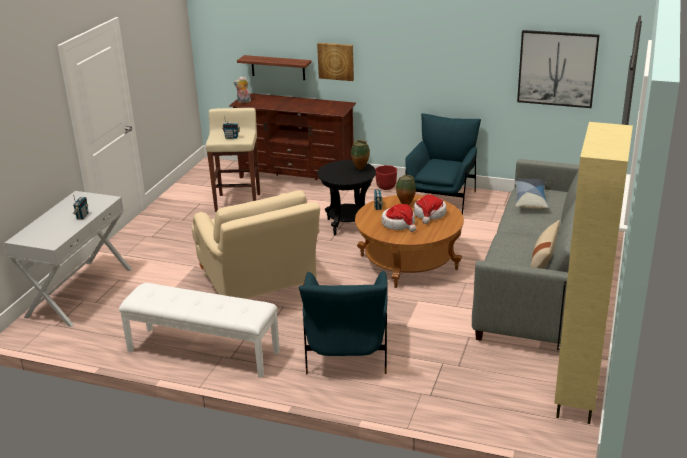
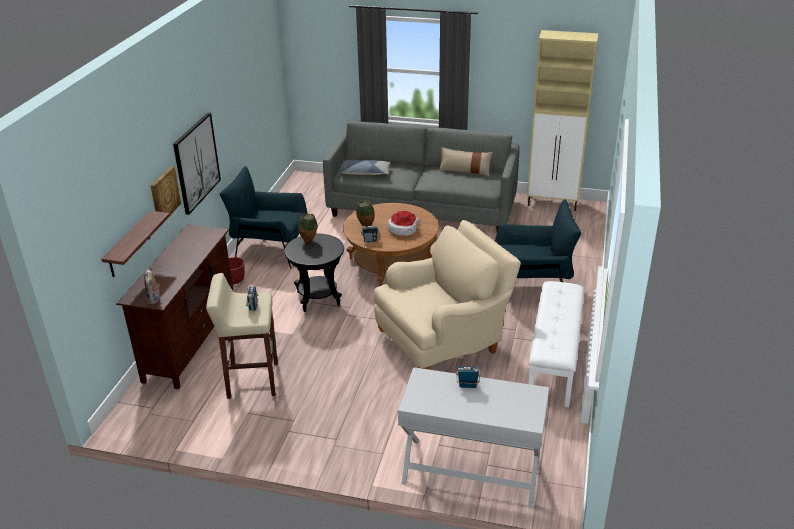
camera: 95 degrees left, 5 degrees up
(429, 214) = (384, 216): hat -> none
(557, 68) = (259, 90): picture -> picture (196, 162)

